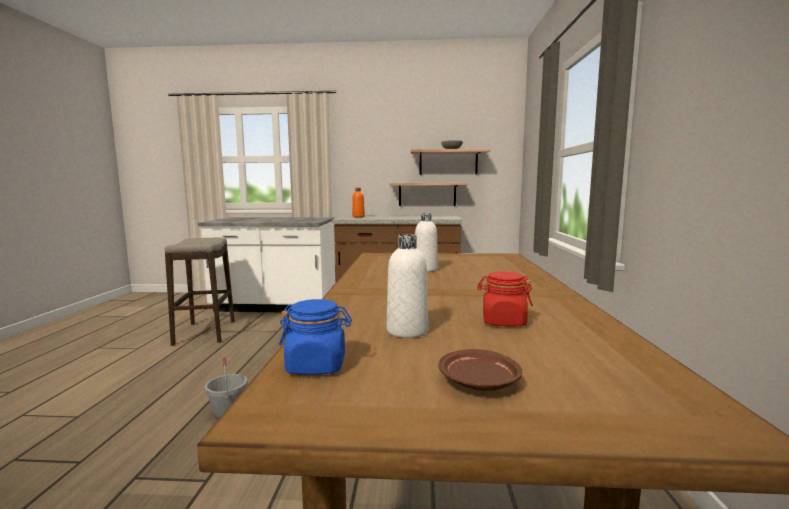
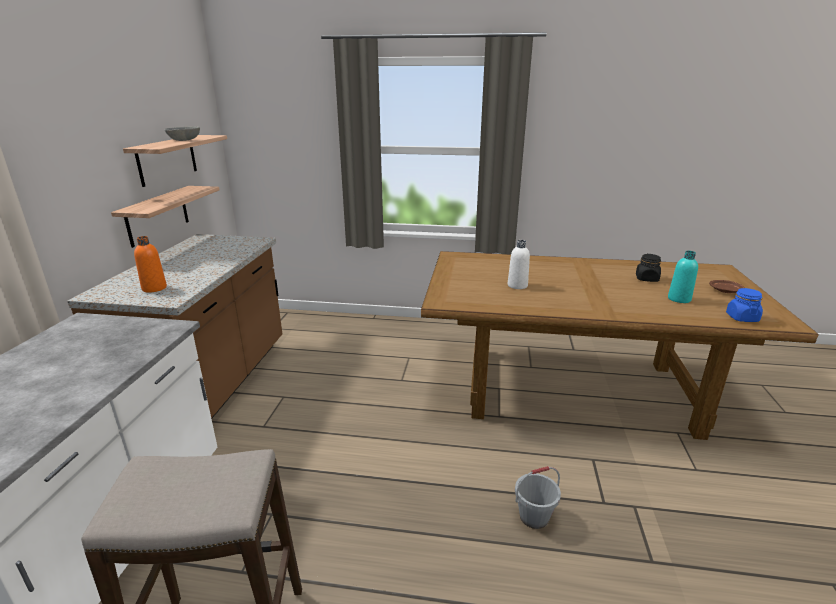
camera: 85 degrees left, 15 degrees up
(407, 331) = (679, 299): white bottle -> turquoise bottle
(503, 322) = (647, 279): red jar -> black jar

